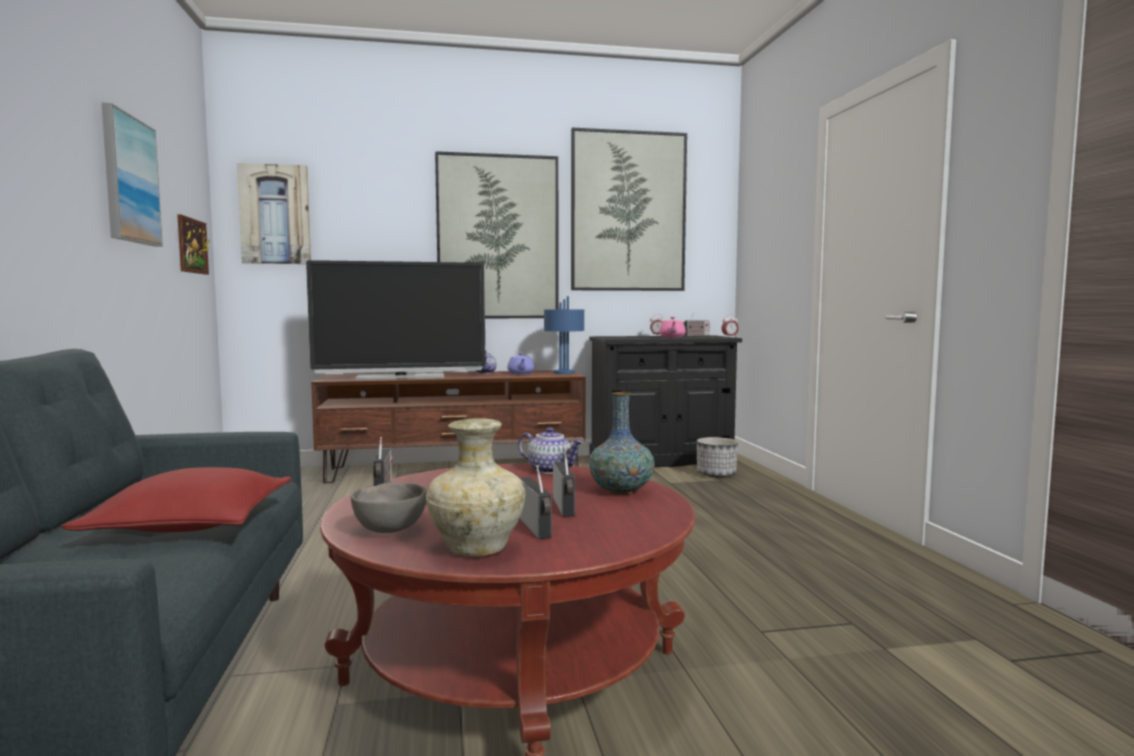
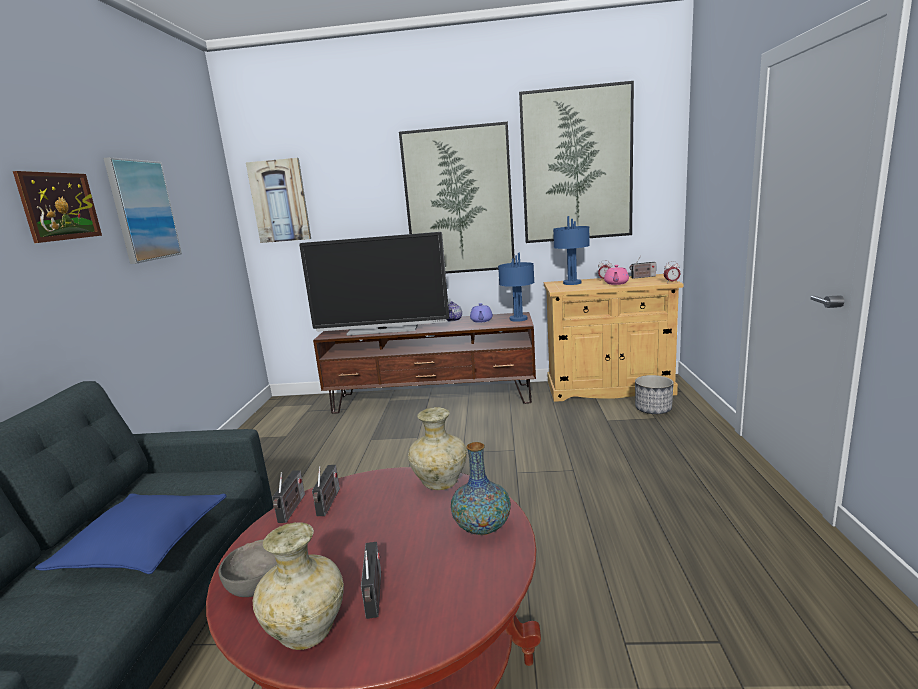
camera: 15 degrees right, 10 degrees up
(192, 246) = (216, 239): picture -> picture (59, 206)
(192, 524) = (144, 545): red pillow -> blue pillow
(551, 470) = (440, 482): teapot -> beige vase
(565, 507) = (417, 557): radio -> radio (328, 503)
(623, 336) = (572, 283): none -> blue table lamp
(661, 460) = (608, 388): black cabinet -> beige cabinet

